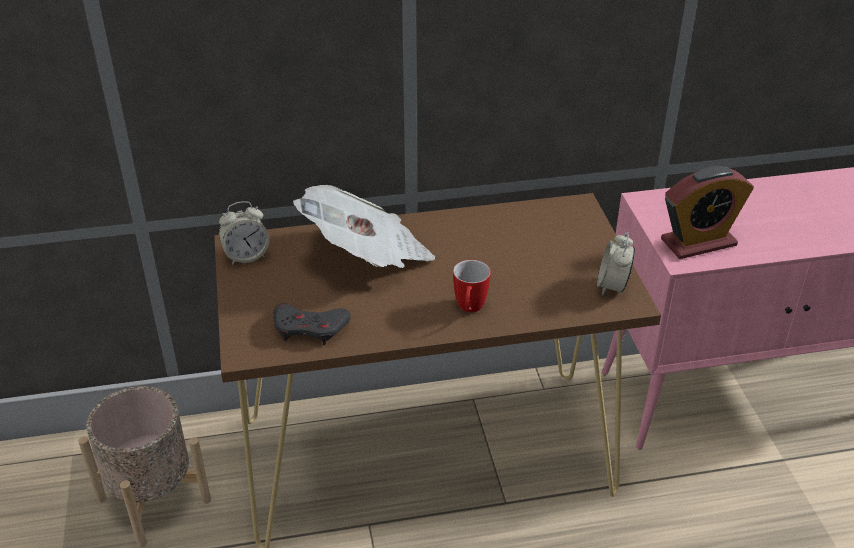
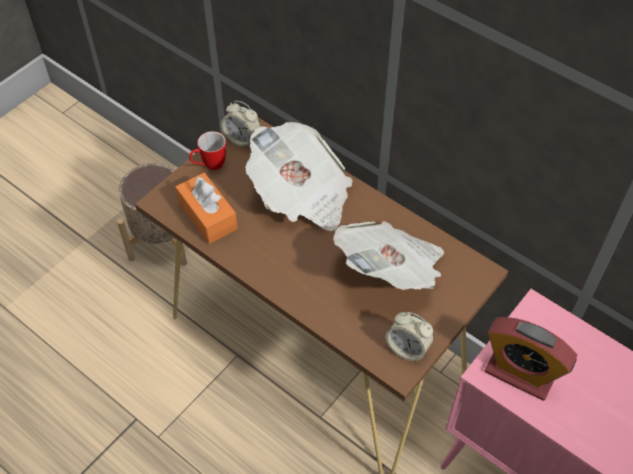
camera: 50 degrees right, 15 degrees up
(310, 328) = (207, 216): grey game controller -> orange tissue box
(469, 310) = (301, 283): mug -> mug (209, 165)
(519, 250) = (391, 270): none -> newspaper
(612, 286) = (407, 348): alarm clock -> alarm clock turned 120 degrees counterclockwise

